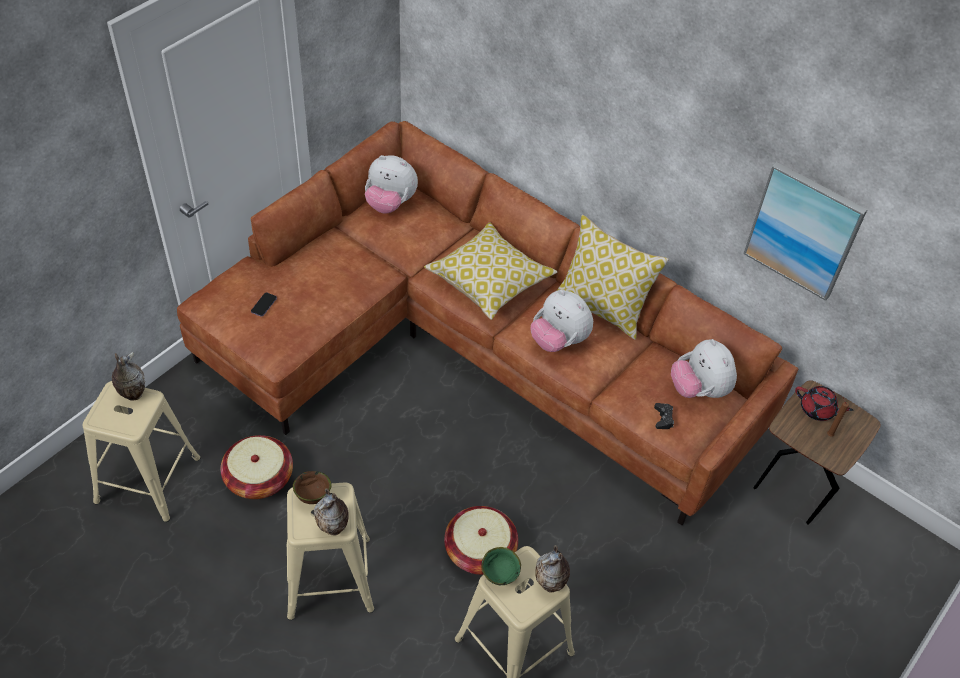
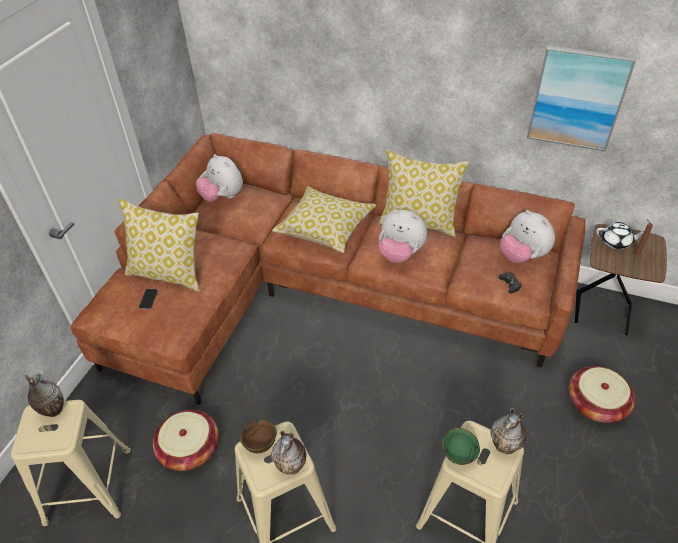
camera: 15 degrees left, 5 degrees down
(295, 281) = (168, 273): none -> pillow
(390, 204) = (222, 197): plush toy -> plush toy turned 45 degrees clockwise
(480, 550) = (400, 443): basket -> basket (596, 404)
(817, 410) = (616, 242): red teapot -> white teapot

